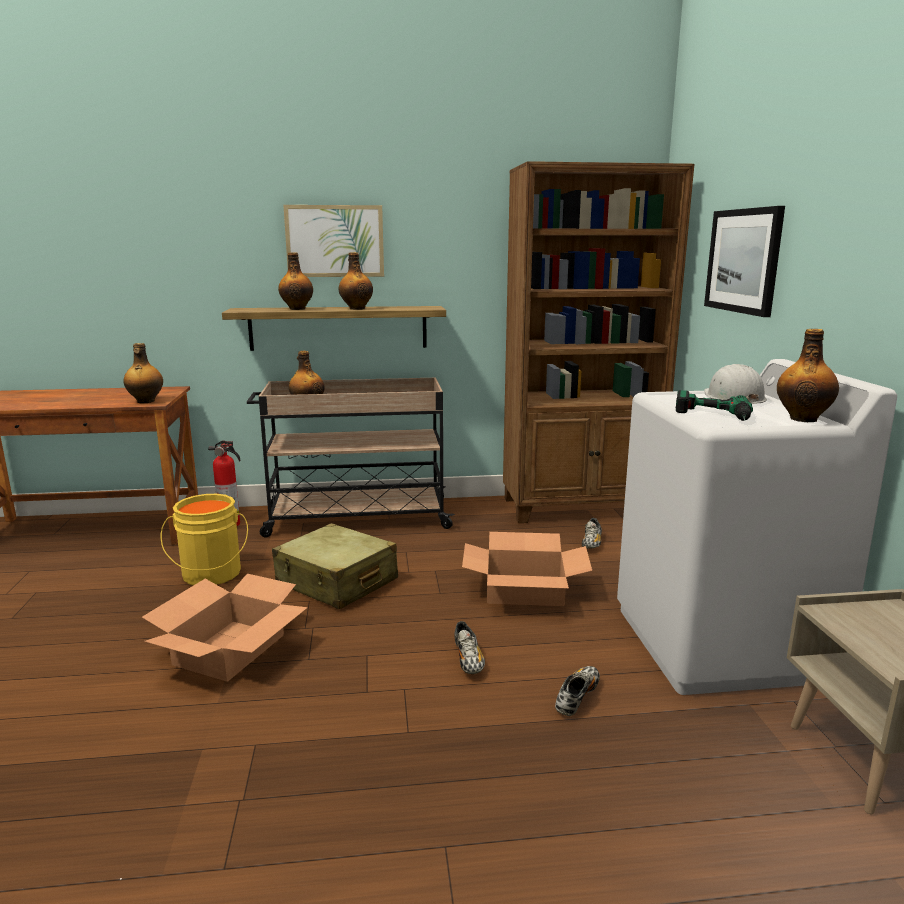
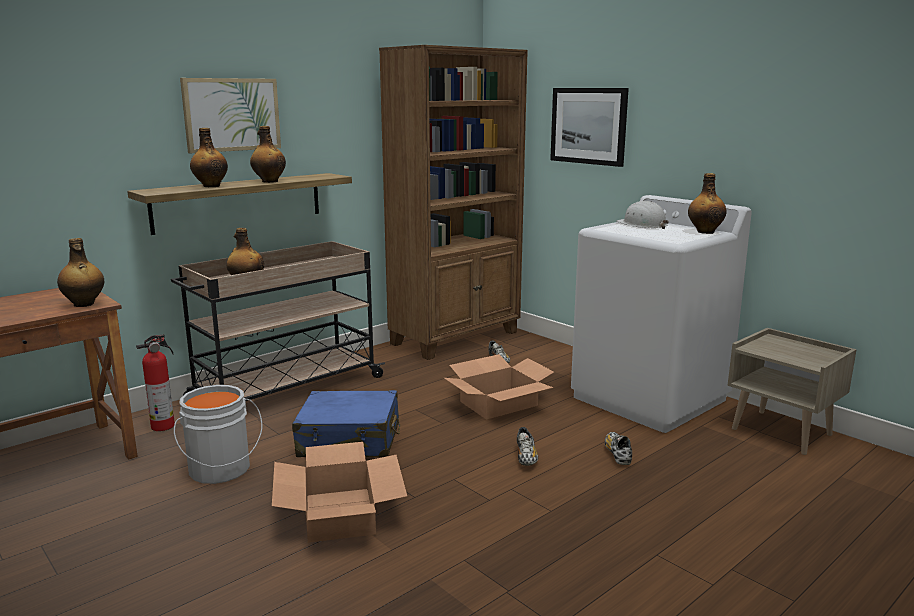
camera: 35 degrees left, 0 degrees up
(211, 575) = (221, 470): yellow bucket -> grey bucket
(336, 582) = (349, 440): beige suitcase -> blue suitcase
(468, 660) = (526, 457): shoe -> shoe turned 45 degrees clockwise
(713, 416) = (662, 237): power drill -> none

